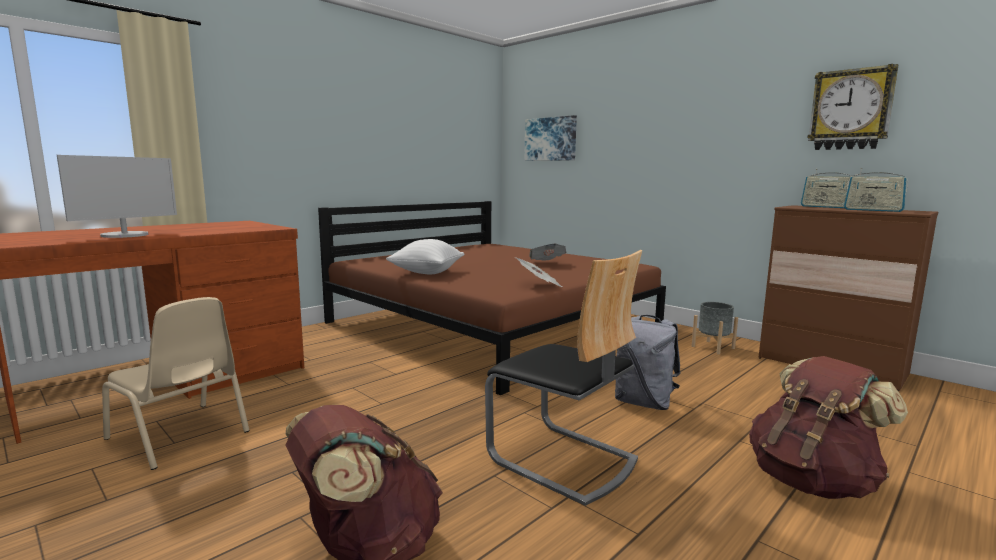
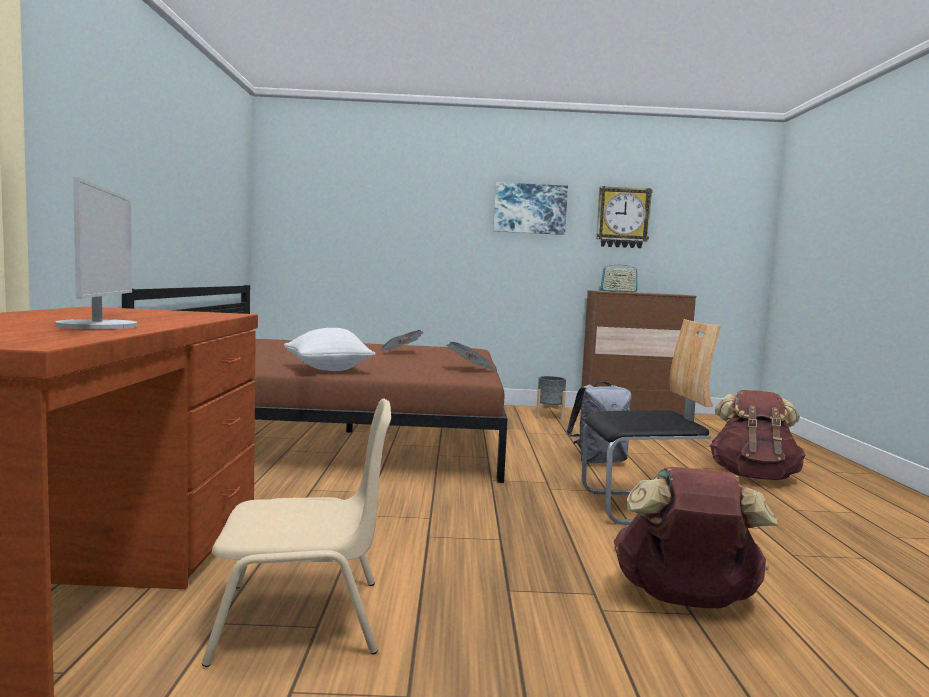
camera: 45 degrees left, 5 degrees down
(550, 139) = (330, 215): picture -> picture (530, 209)
(872, 210) = (657, 293): radio -> none

